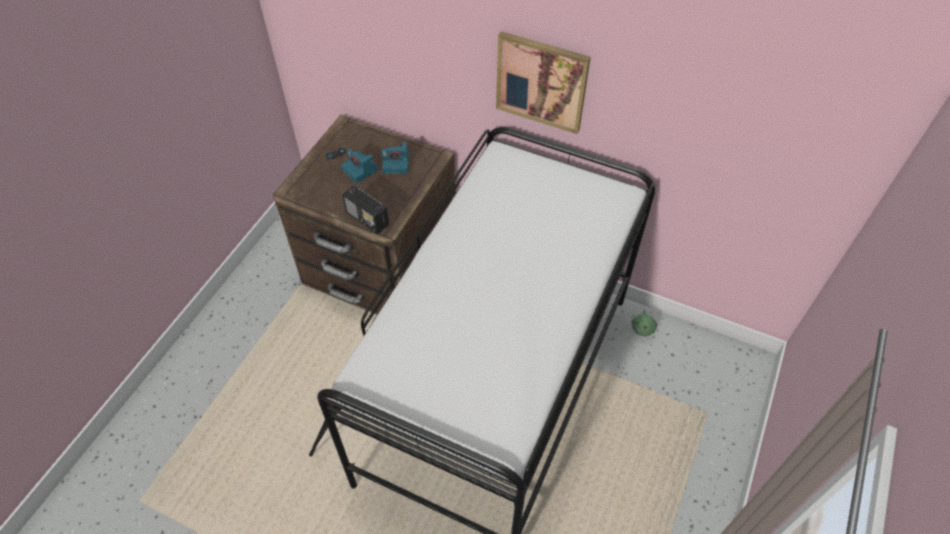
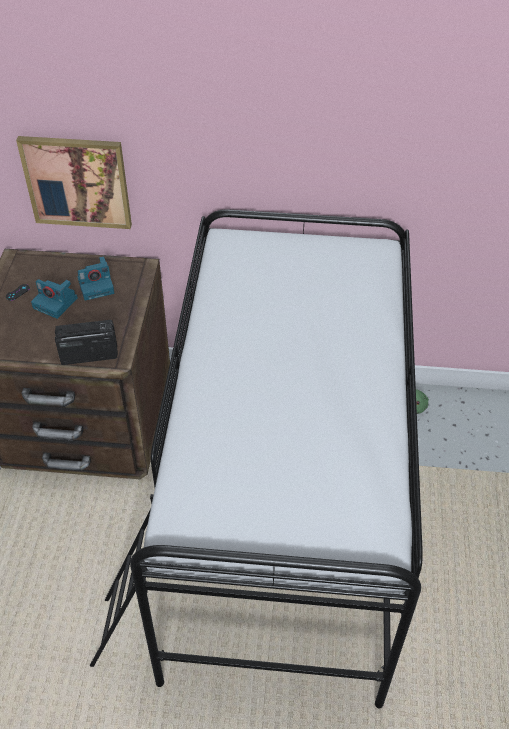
camera: 20 degrees left, 5 degrees down
(367, 219) = (88, 354): radio -> radio turned 150 degrees clockwise
(541, 82) = (260, 144): picture -> picture (77, 182)

